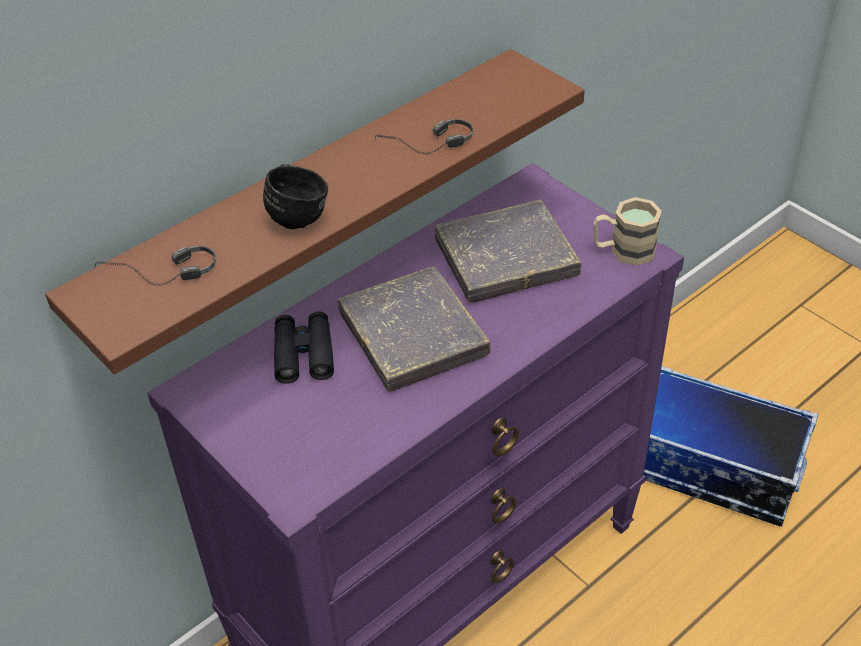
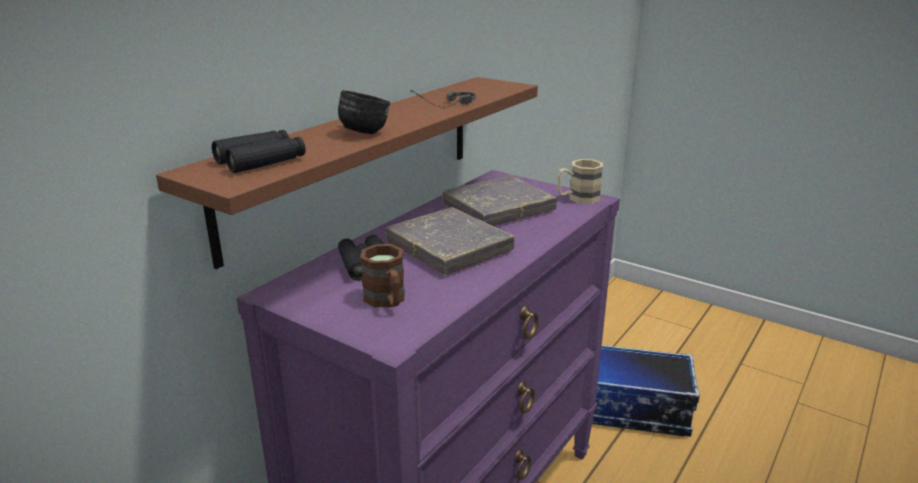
camera: 15 degrees left, 20 degrees down
(160, 278) = (261, 160): headphones -> black binoculars
(309, 427) = (387, 301): none -> brown mug

